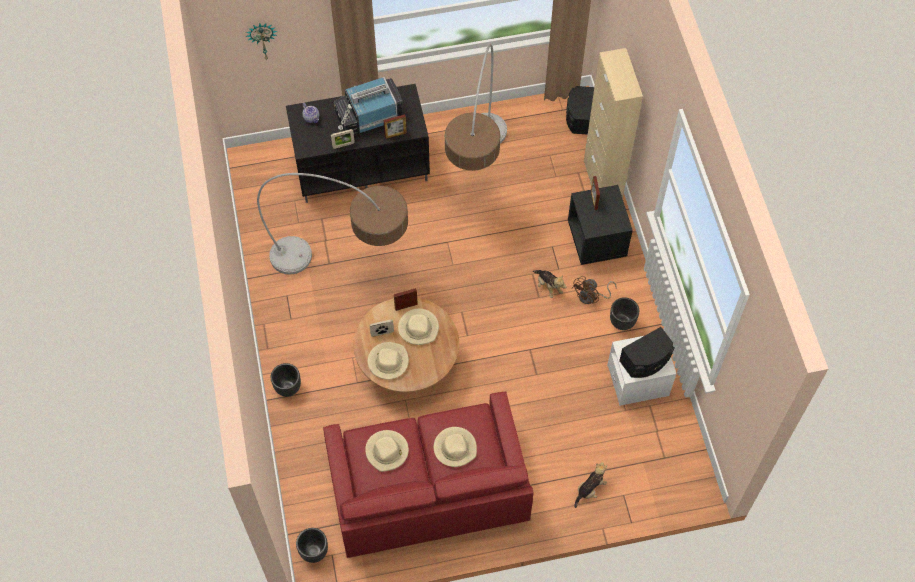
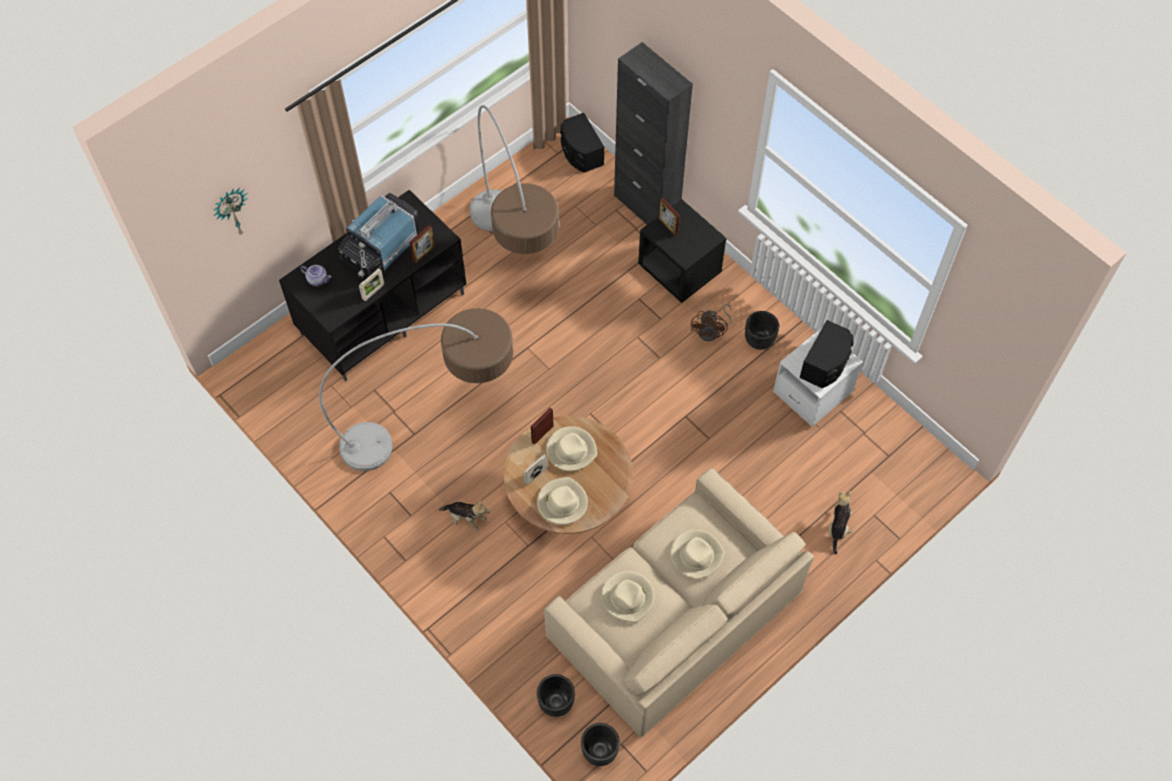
camera: 30 degrees left, 0 degrees up
(287, 387) = (455, 591): black planter -> black planter (555, 703)
(427, 487) = (674, 616): red sofa -> beige sofa
(548, 286) = (662, 342): plush toy -> plush toy (466, 518)
(602, 181) = (646, 207): beige cabinet -> black cabinet

